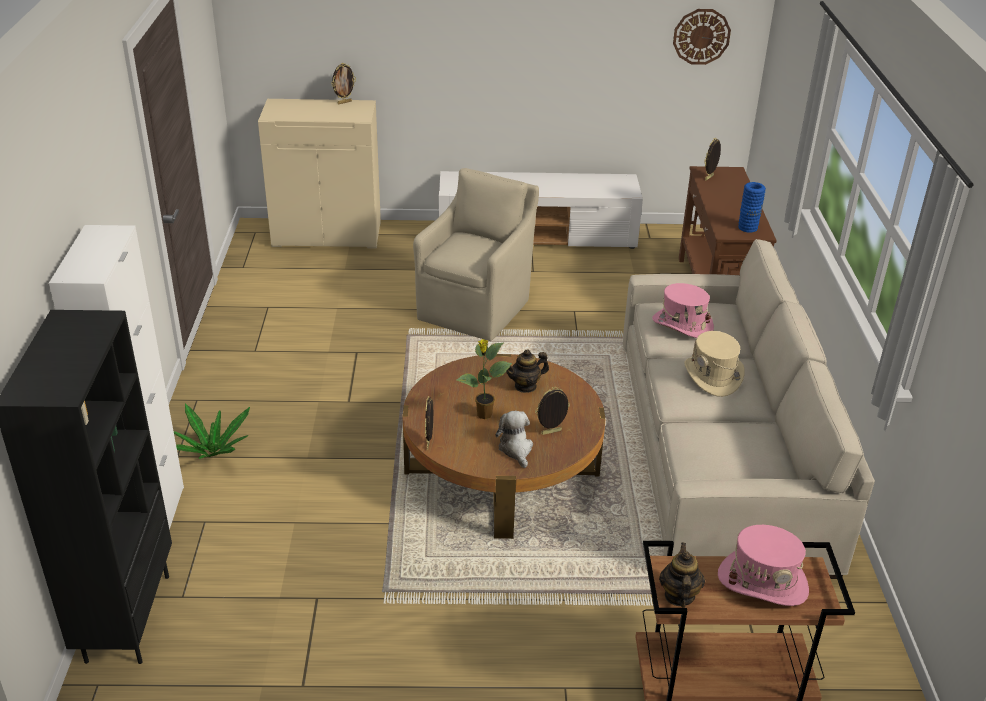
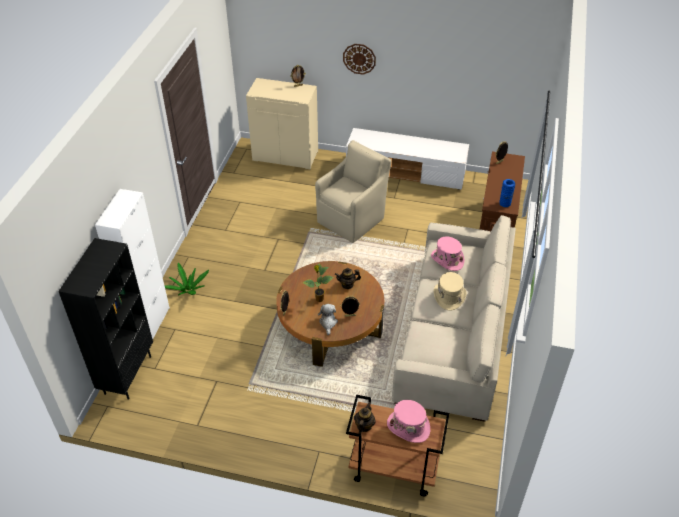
camera: 15 degrees right, 10 degrees up
(701, 36) = (512, 72): wall clock -> wall clock (359, 58)

